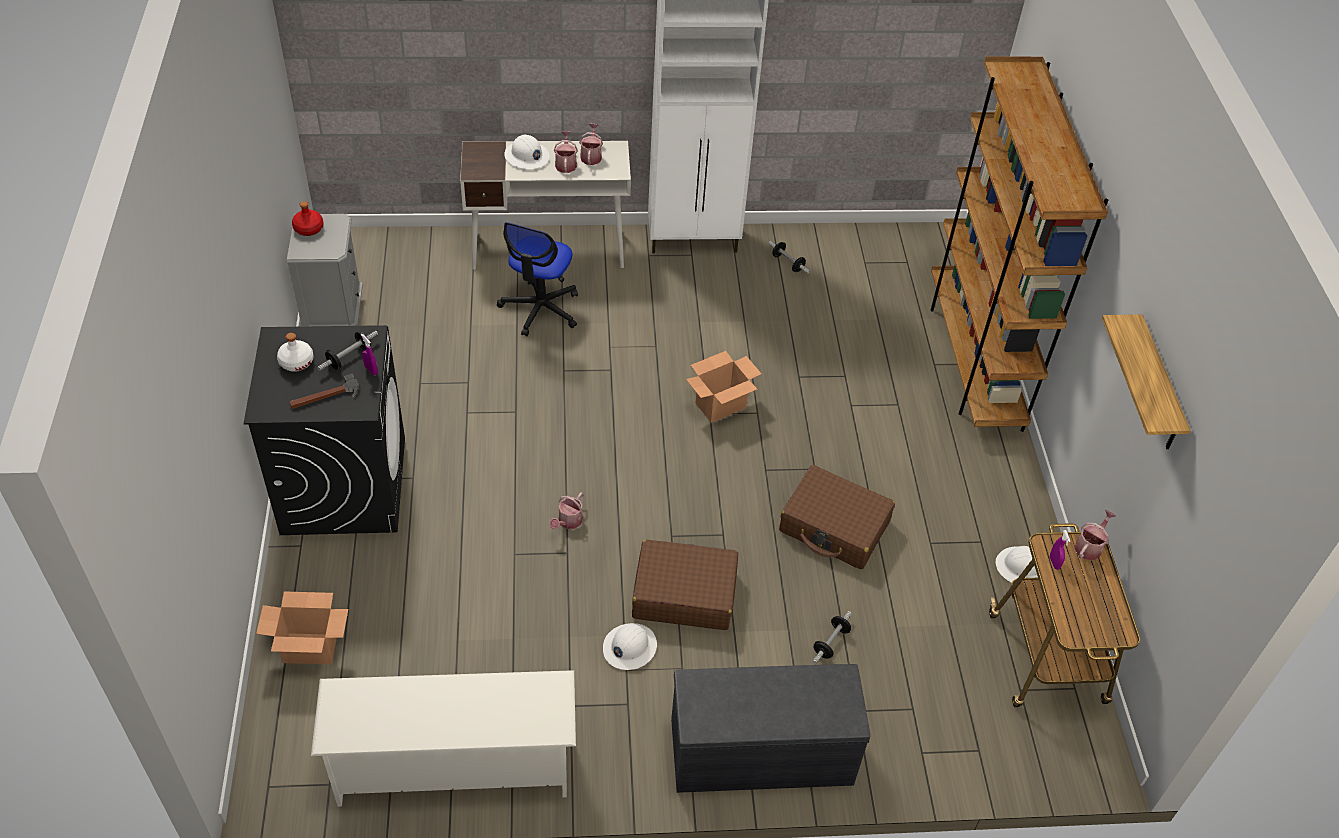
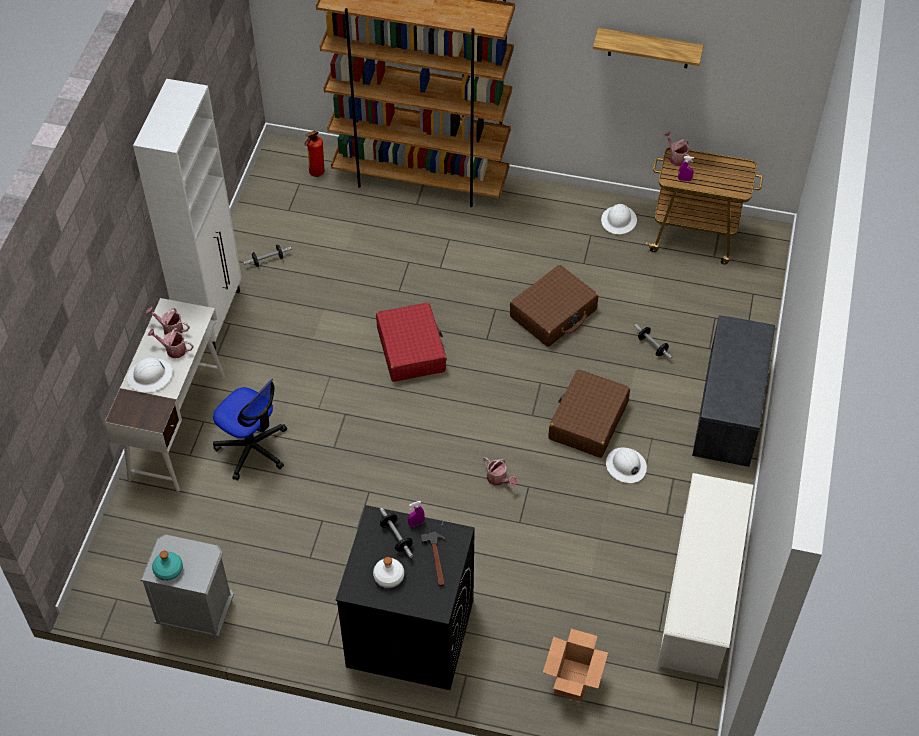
camera: 70 degrees left, 5 degrees up
(308, 228) = (168, 570): red bottle -> turquoise bottle
(720, 405) = (411, 349): cardboard box -> red suitcase
(928, 271) = (315, 173): none -> fire extinguisher

